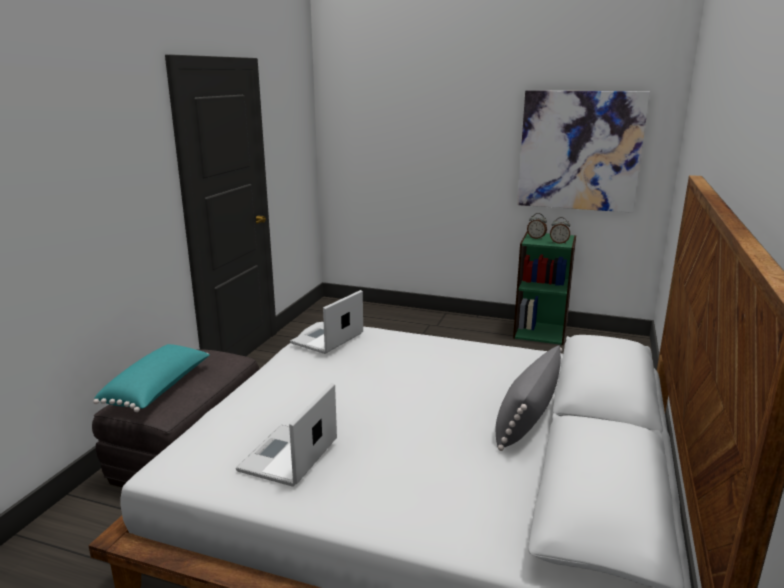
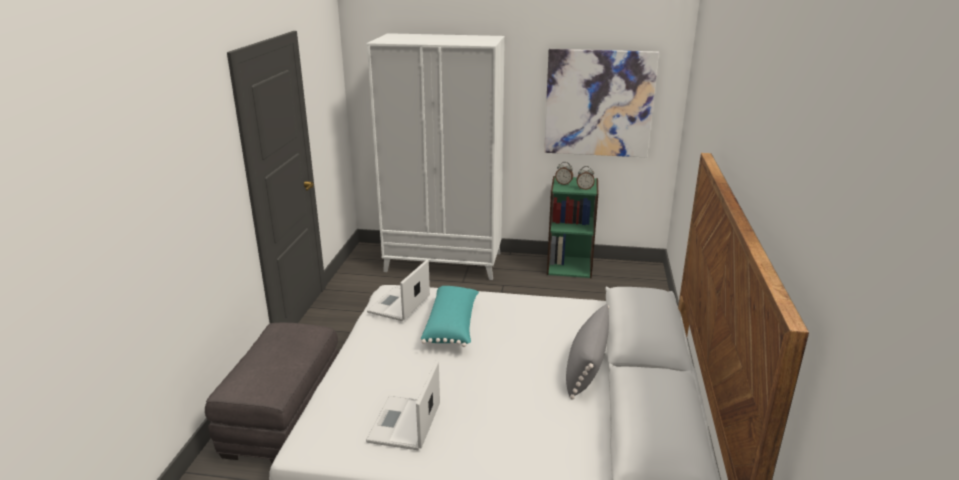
camera: 10 degrees left, 5 degrees up
(159, 390) = (258, 370): turquoise pillow -> turquoise pillow (452, 326)
(405, 319) = (444, 262): none -> white wardrobe

